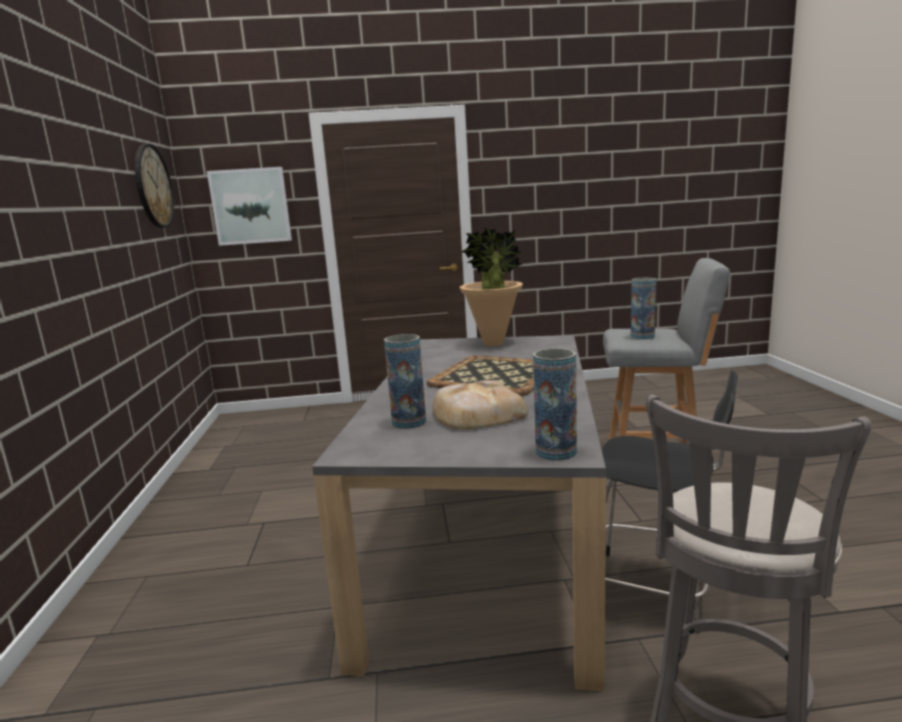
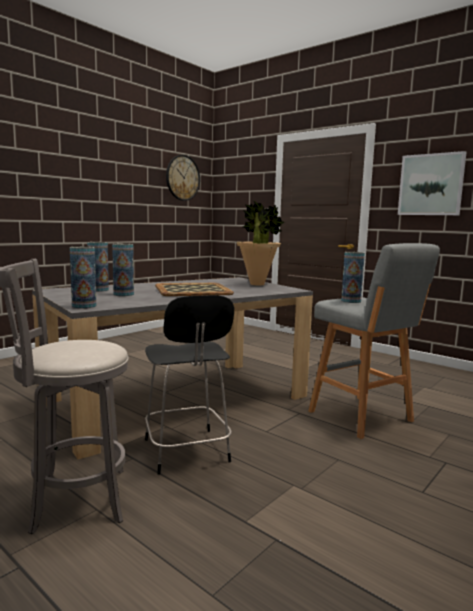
camera: 45 degrees right, 5 degrees down
(251, 206) = (241, 193): picture -> picture (431, 184)
(476, 414) = (123, 294): bread -> vase

